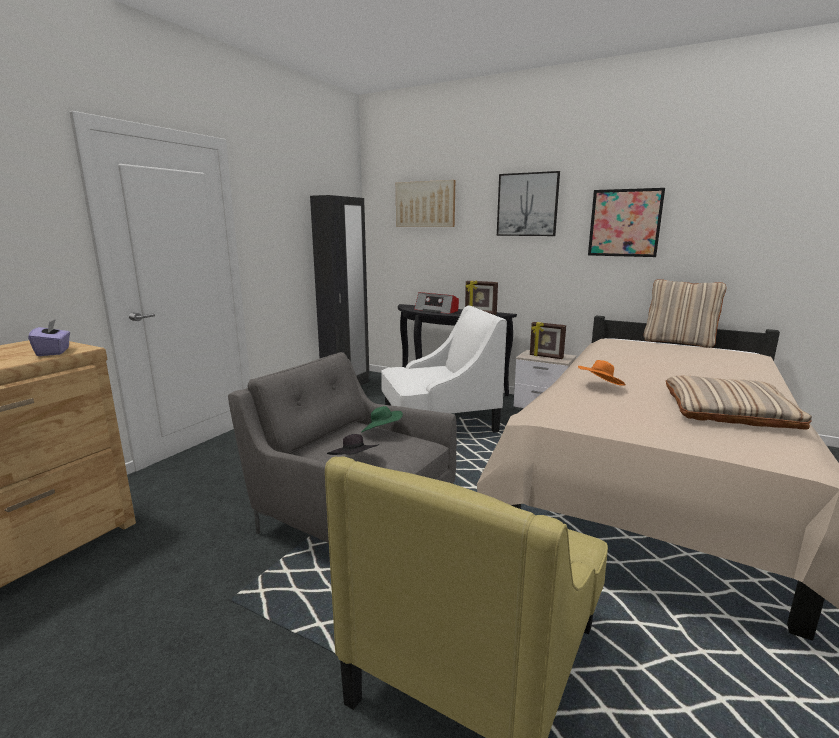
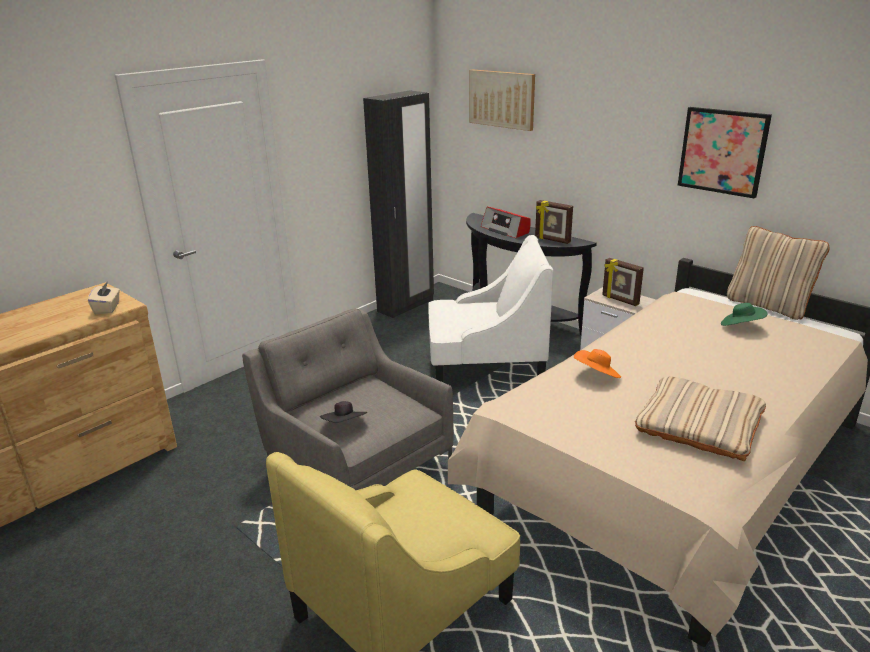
camera: 15 degrees right, 10 degrees up
(54, 352) = (107, 308): purple tissue box -> beige tissue box
(382, 432) = (385, 392): green hat -> green hat (741, 326)
(527, 204) = (614, 114): picture -> none

